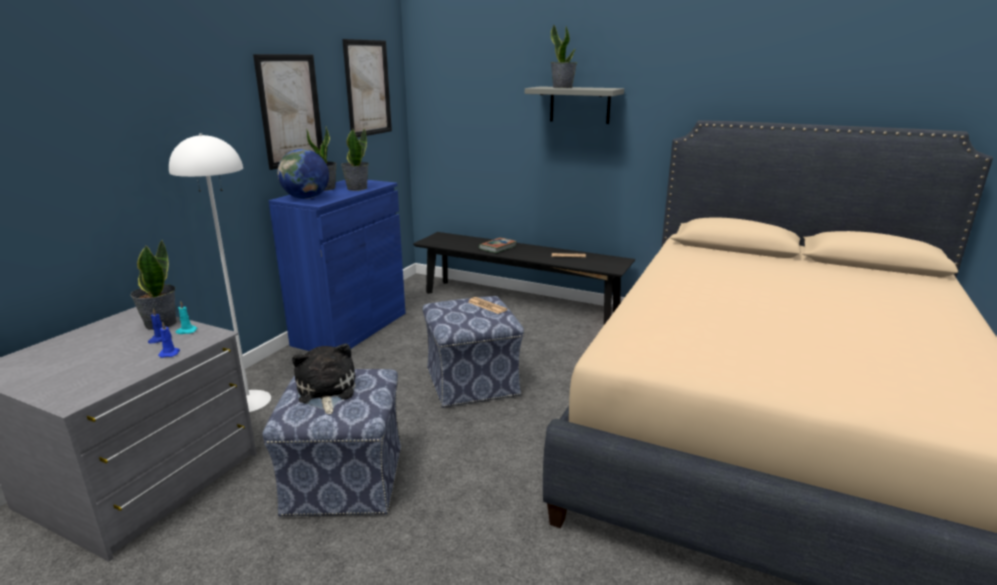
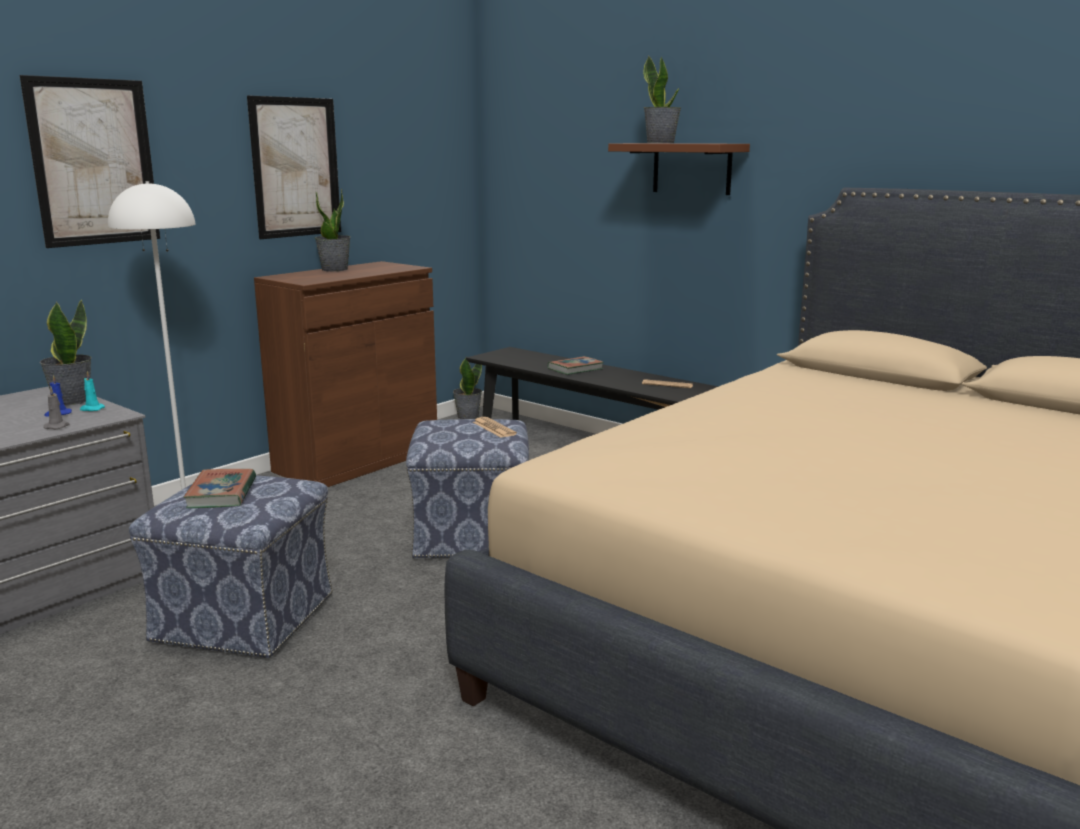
camera: 15 degrees right, 5 degrees down
(170, 353) = (57, 426): blue candle -> grey candle
(306, 198) = (299, 277): globe -> none
(326, 392) = (221, 494): plush toy -> book
(351, 328) = (357, 460): blue cabinet -> brown cabinet
(356, 188) = (372, 271): potted plant -> potted plant (467, 416)
(368, 88) = (416, 145): picture -> picture (93, 162)
(580, 105) = (692, 168): grey shelf -> brown shelf

